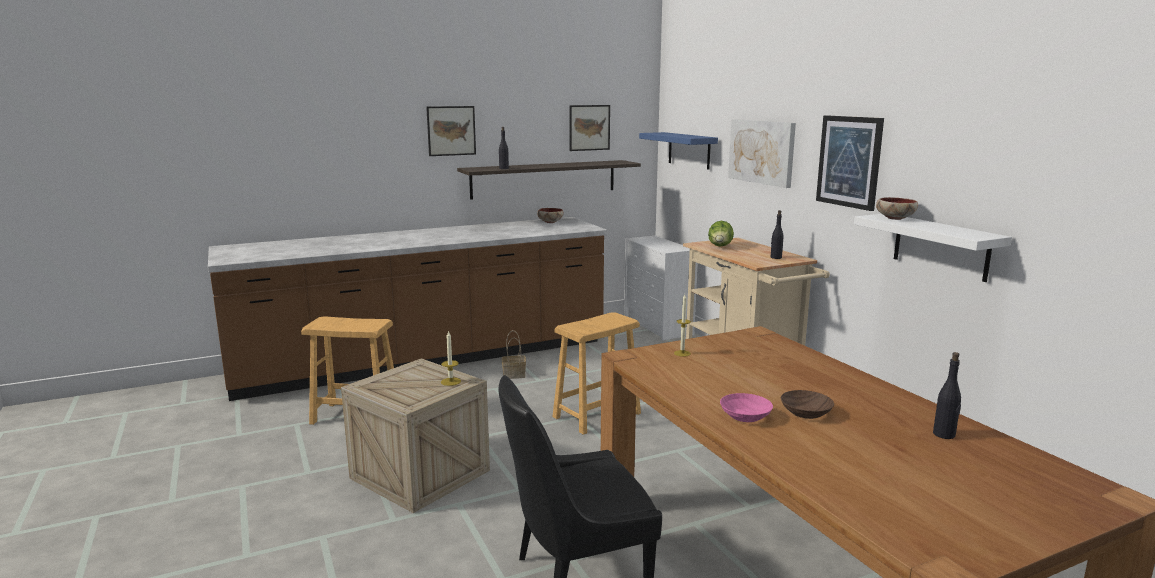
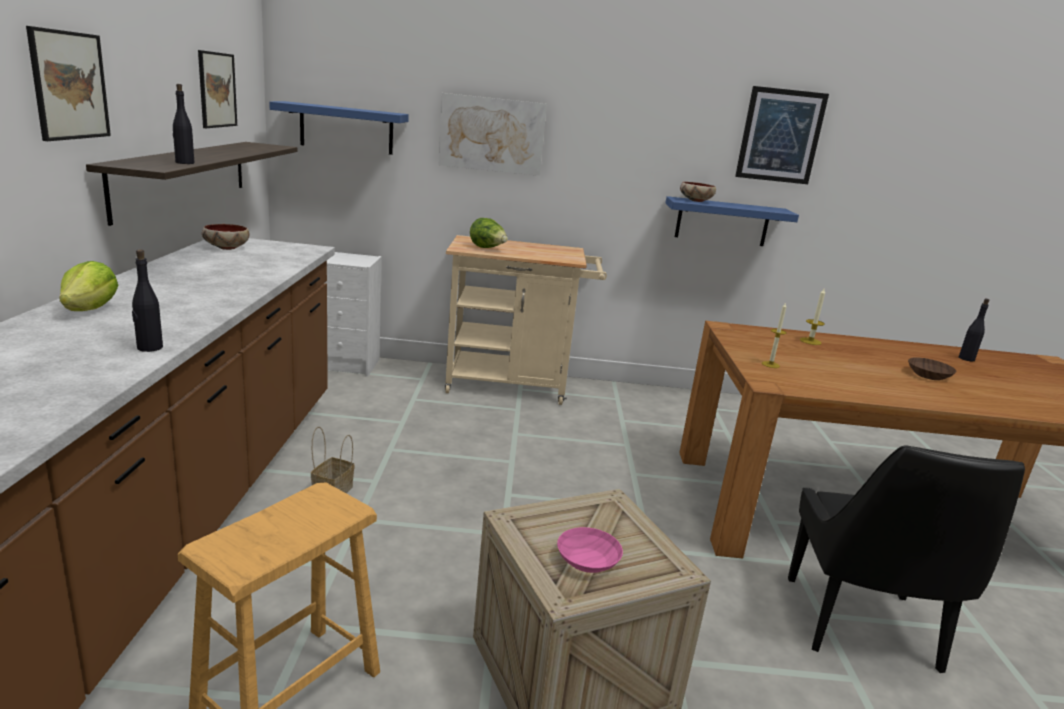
camera: 65 degrees left, 5 degrees up
(418, 233) = (90, 309): none -> lettuce
(450, 381) = (606, 513): candle -> candle (810, 341)
(596, 415) = (516, 483): brown stool -> none
(744, 415) = (937, 394): pink bowl -> pink bowl (586, 561)
(775, 257) = (558, 251): black bottle -> black bottle (149, 348)
(849, 161) = (622, 147): picture -> picture (780, 136)
(940, 247) = (722, 222): white shelf -> blue shelf

